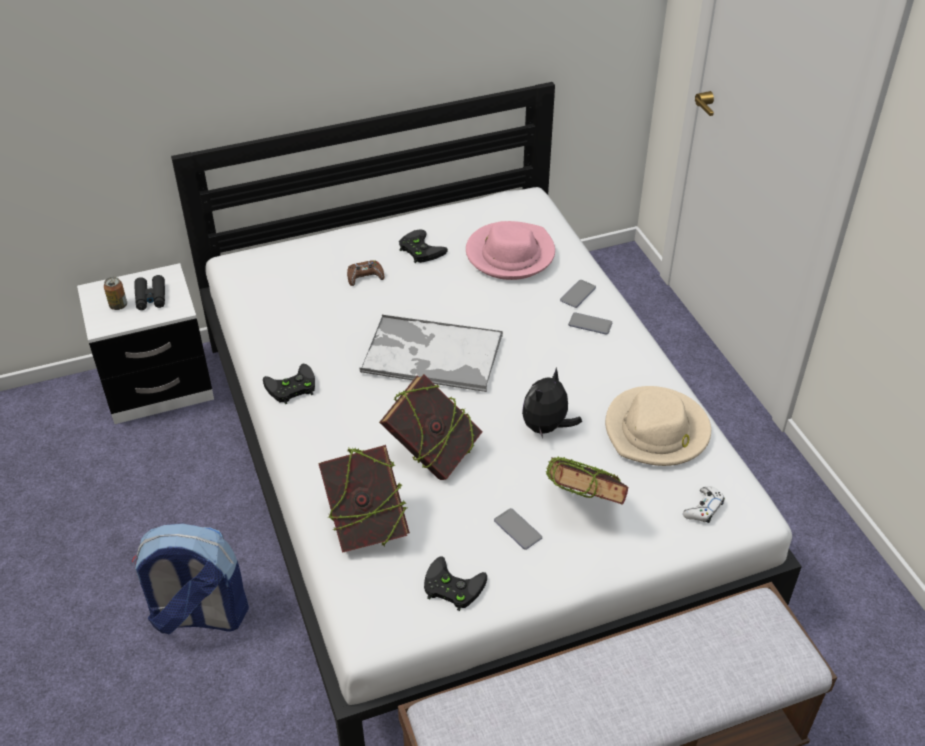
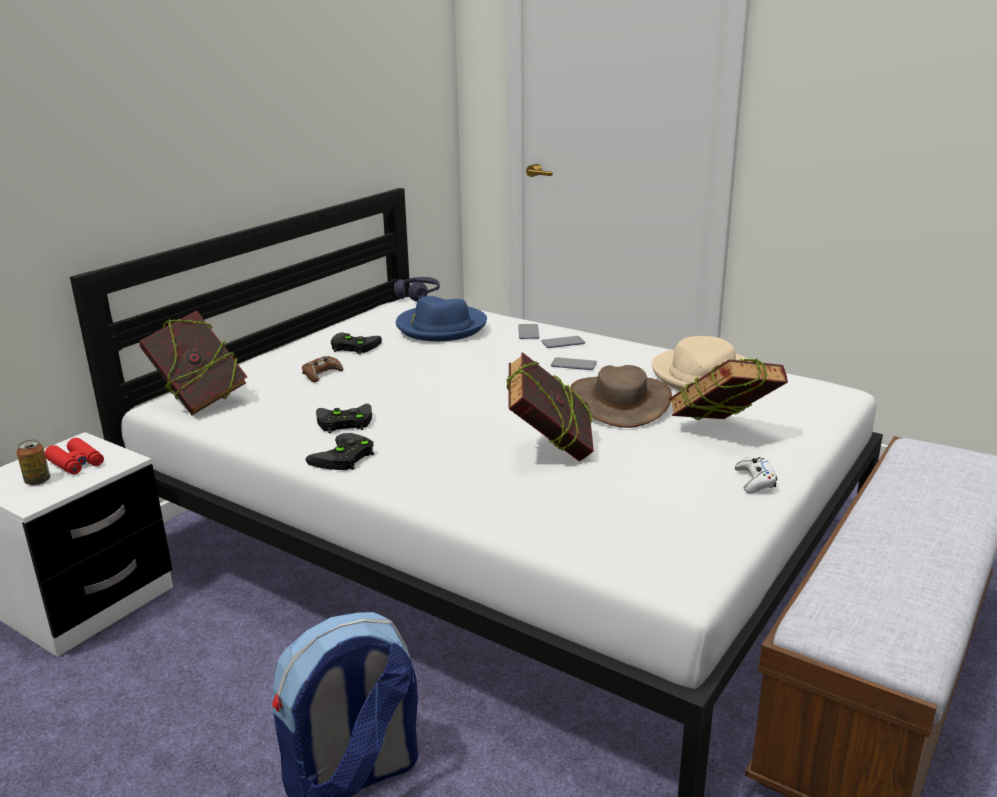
camera: 35 degrees left, 20 degrees down
(151, 297) = (76, 463): black binoculars -> red binoculars
(366, 527) = (561, 514): book -> book (200, 401)
(431, 354) = (456, 394): tray -> none
(450, 587) = (699, 520): black game controller -> black game controller (343, 422)
(510, 254) = (441, 327): pink hat -> blue hat
(517, 529) = (694, 464): phone -> phone (573, 365)
(543, 192) = (417, 295): none -> purple headphones
(547, 427) = (620, 402): plush toy -> brown hat
(703, 508) = (805, 401): white game controller -> white game controller (755, 481)

